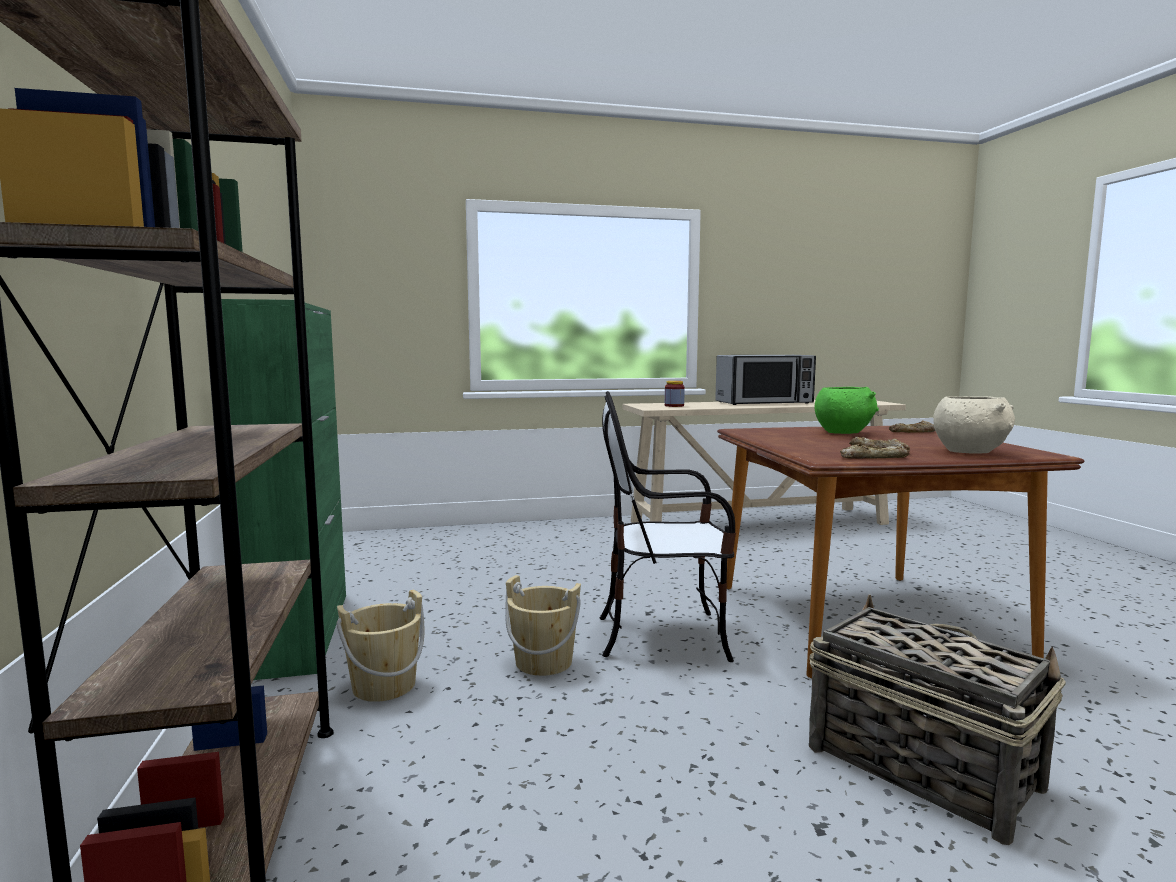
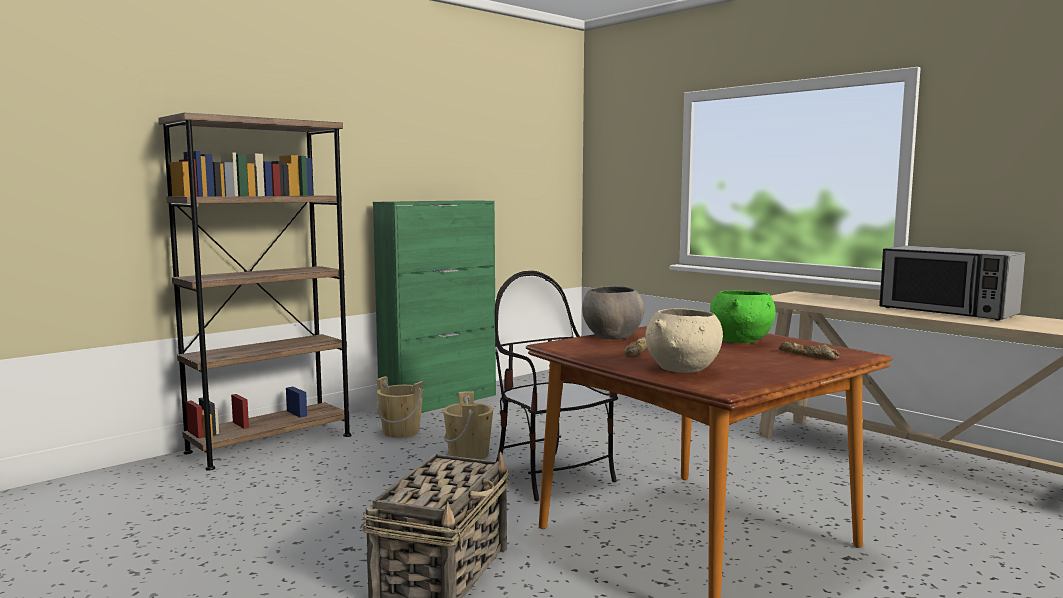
camera: 60 degrees right, 0 degrees up
(674, 406) = (815, 299): jar -> none
(791, 446) = (612, 336): none -> grey bowl
(873, 458) = (586, 352): bread -> none

